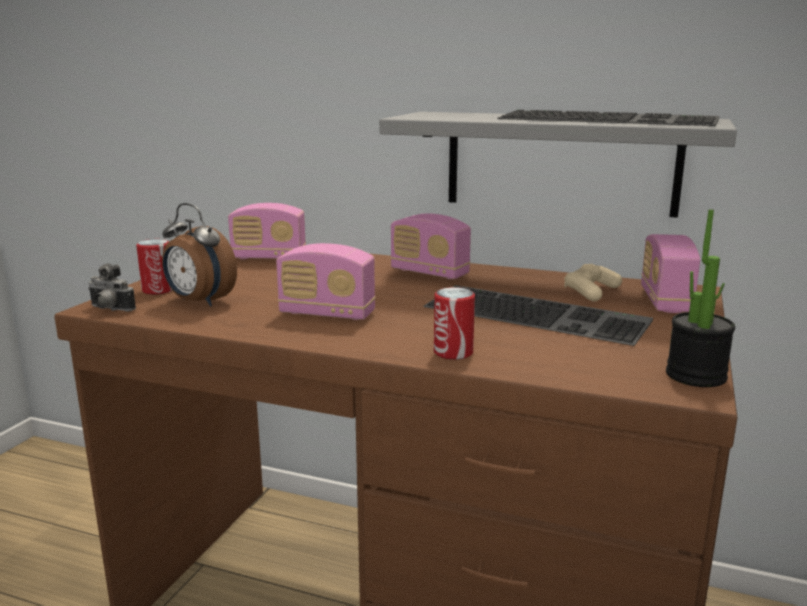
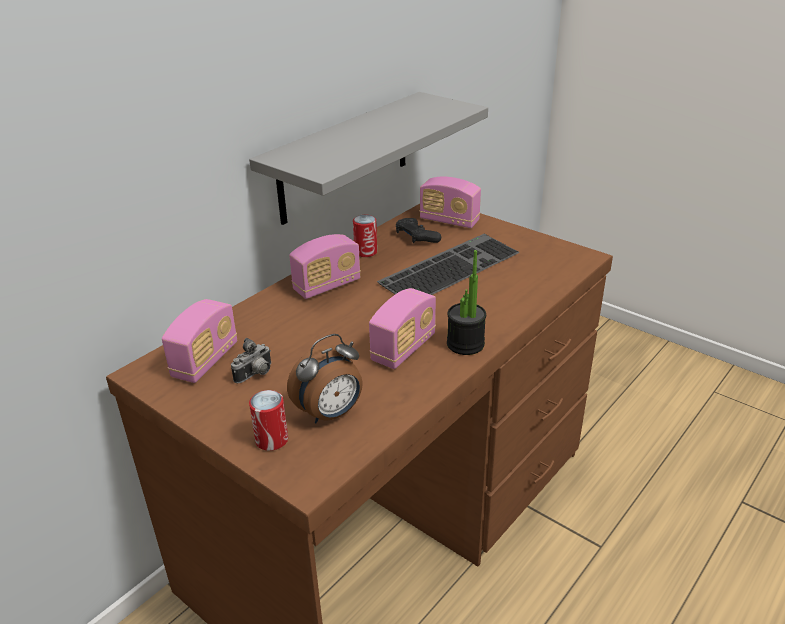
camera: 70 degrees left, 15 degrees up
(109, 310) = (320, 473): camera -> camera (256, 375)
(453, 352) = (506, 311): can -> can (365, 252)
(591, 292) = (416, 237): beige game controller -> black game controller
(609, 119) = (404, 119): keyboard -> none
(695, 375) = (566, 249): potted plant -> potted plant (465, 344)

